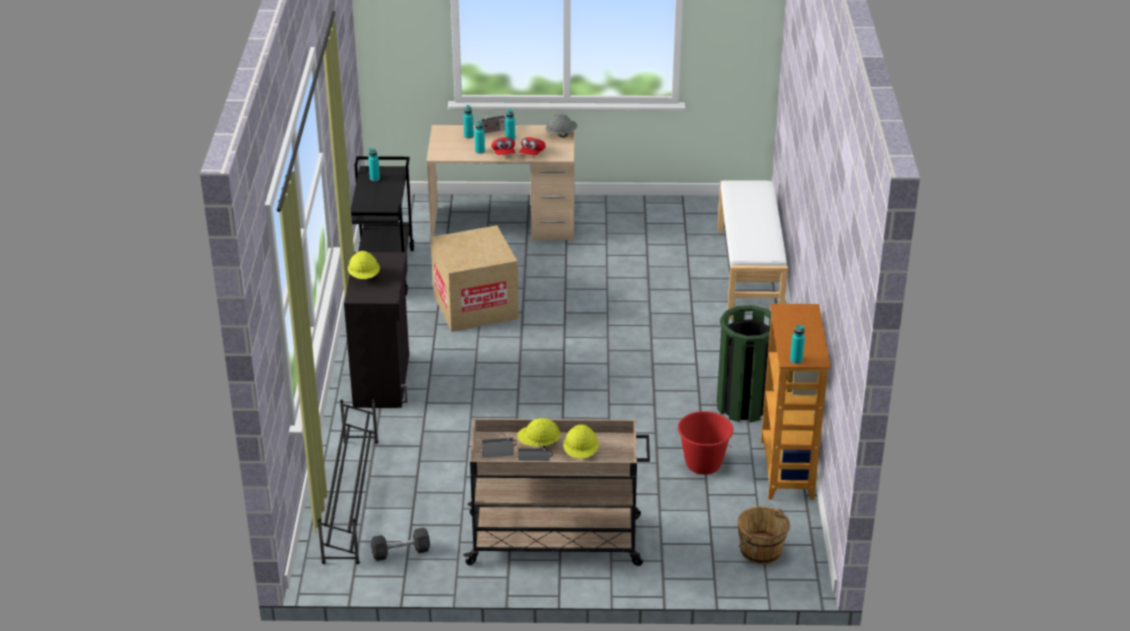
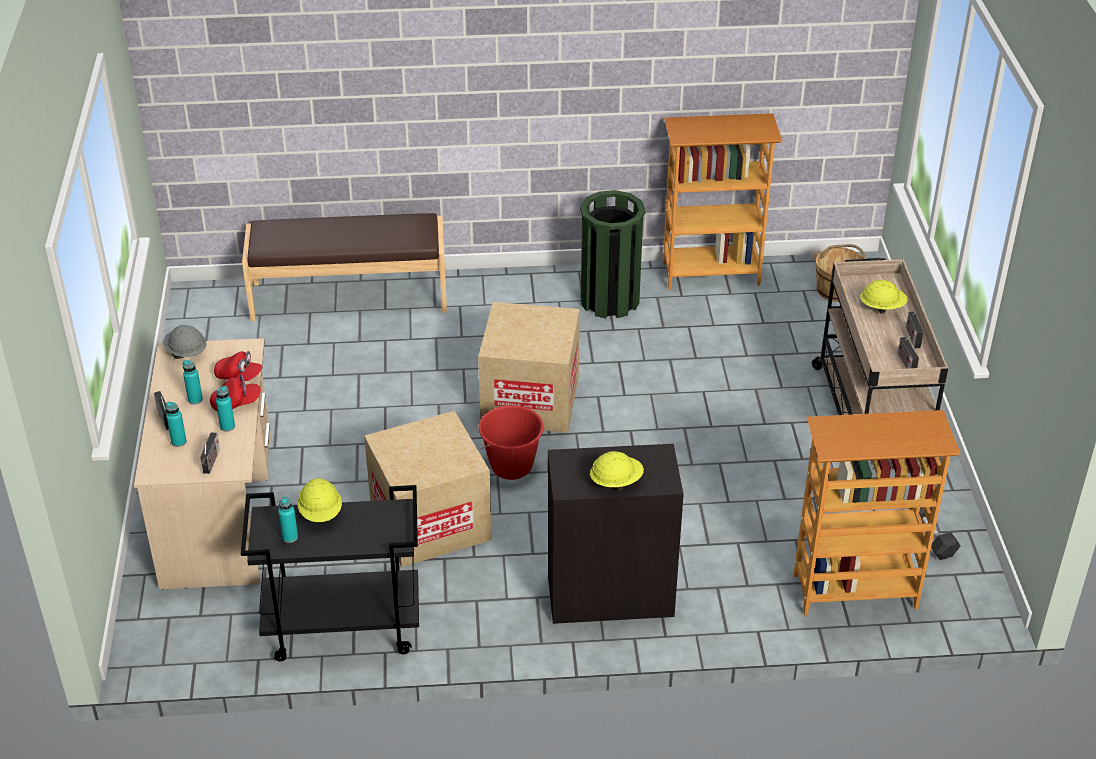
camera: 95 degrees left, 5 degrees up
(351, 499) = (855, 592): black shoe rack -> bookcase
(446, 147) = (211, 462): none -> radio
(539, 444) = (878, 336): yellow hard hat -> yellow hard hat (321, 513)
(607, 356) = (530, 400): none -> cardboard box
(703, 464) = (716, 326): red bucket -> red bucket (511, 467)
(750, 273) = (349, 296): white bench -> brown bench
(796, 360) = (768, 130): turquoise bottle -> none

